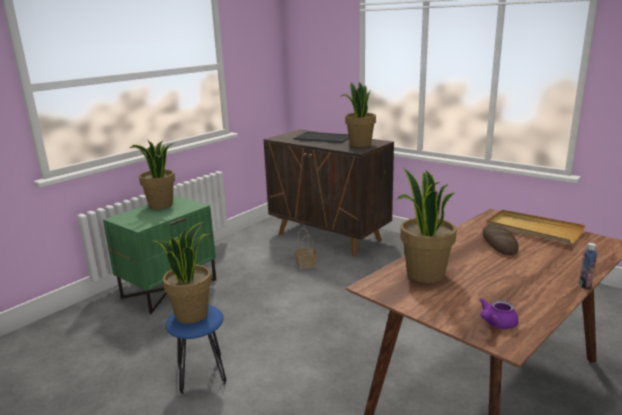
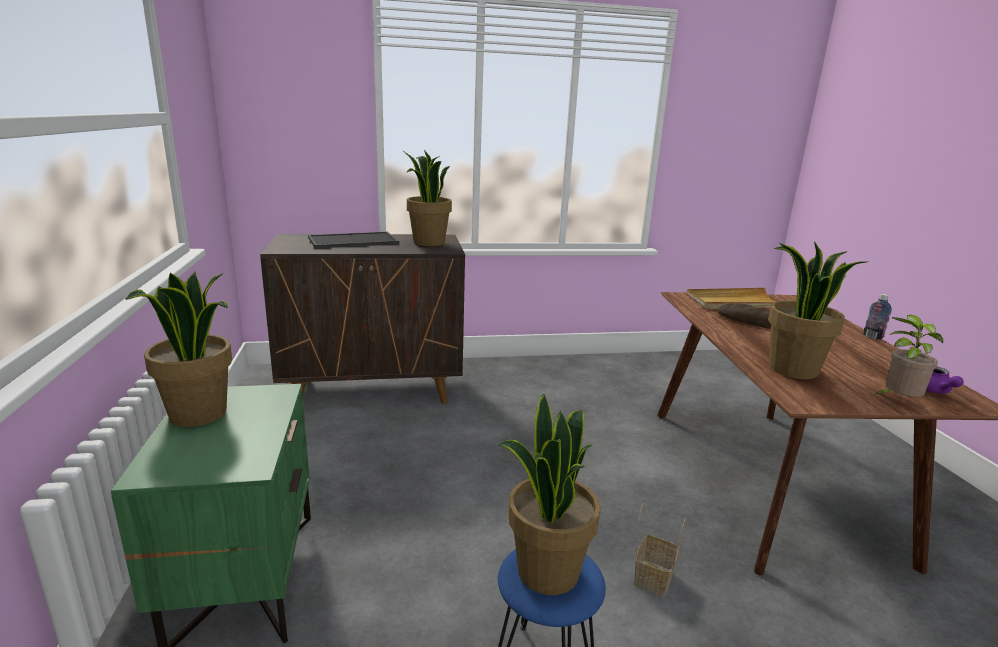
camera: 50 degrees left, 0 degrees up
(306, 265) = (408, 437): basket -> basket (652, 576)
(440, 314) = (897, 401): none -> potted plant

